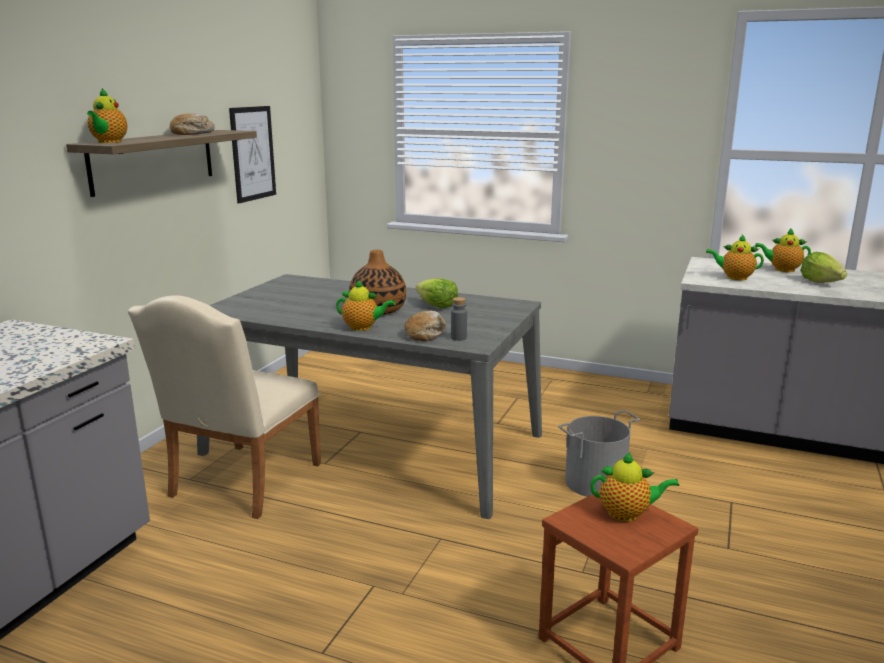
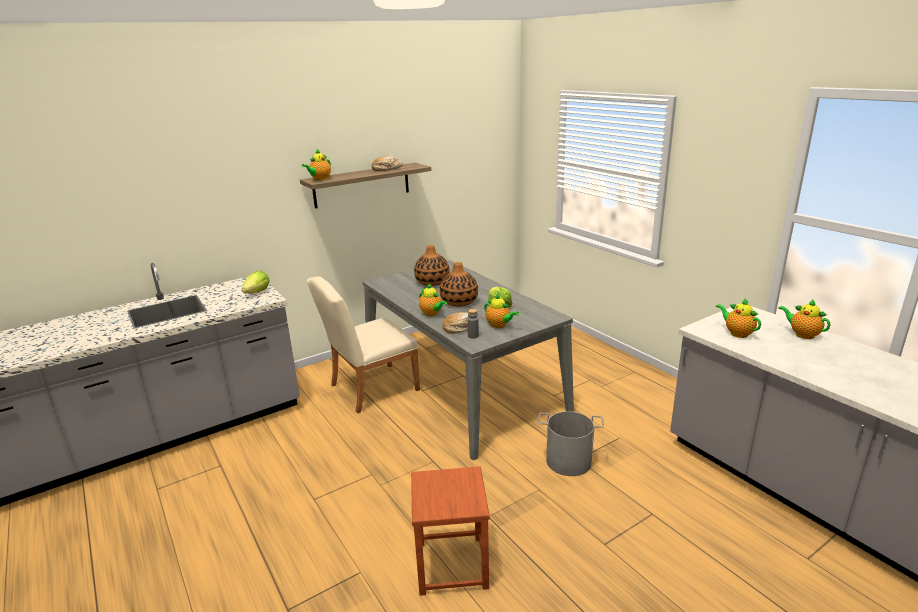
camera: 35 degrees right, 5 degrees up
(253, 153) = (446, 175): picture -> none
(303, 298) = (432, 282): none -> vase
(627, 514) = (460, 488): teapot -> teapot (499, 325)
(820, 282) = (813, 357): lettuce -> lettuce (257, 292)

